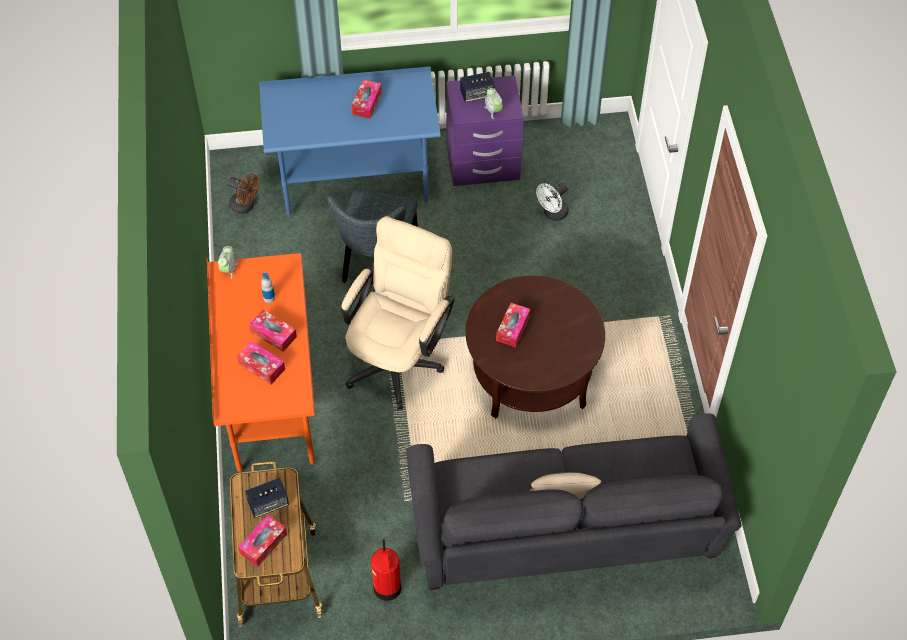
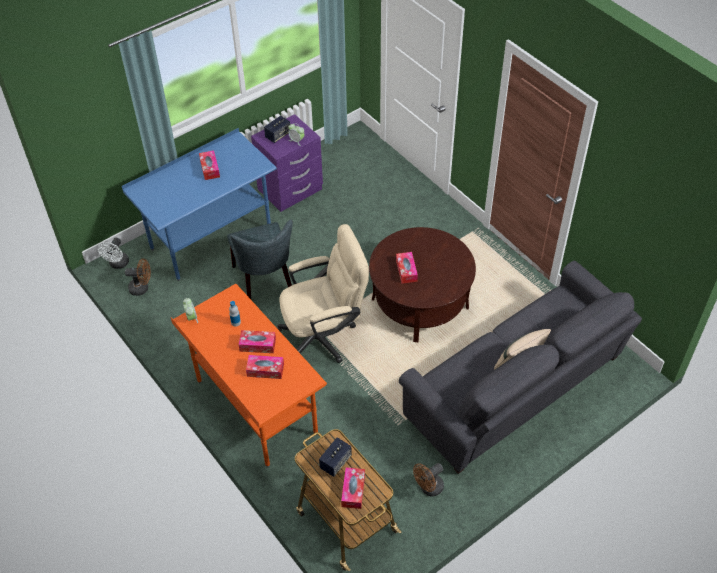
camera: 30 degrees left, 5 degrees down
(387, 588) = (428, 488): fire extinguisher -> brown fan
(399, 357) = (324, 335): beige office chair -> beige office chair turned 75 degrees clockwise
(552, 214) = (359, 200): white fan -> white fan (118, 264)

